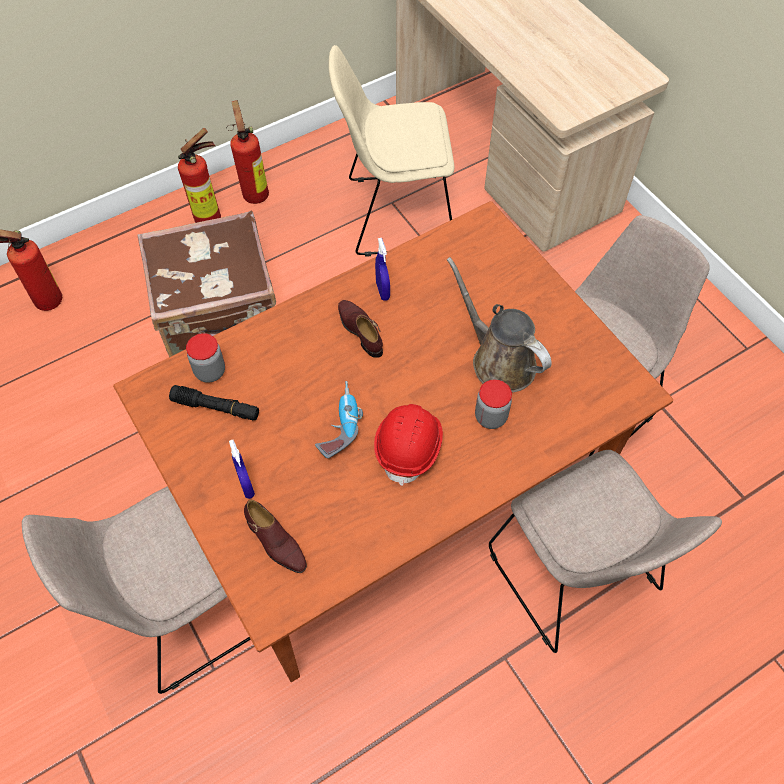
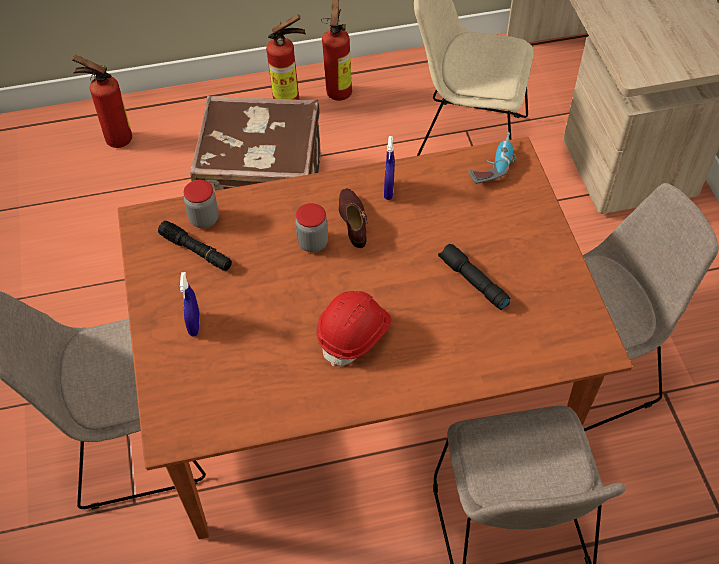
camera: 20 degrees right, 5 degrees down
(275, 542) = (199, 381): brown shoe -> none
(339, 424) = (298, 296): power drill -> power drill (493, 164)
(490, 417) = (442, 330): jar -> jar (313, 243)
(498, 360) = (472, 282): brown watering can -> black flashlight

